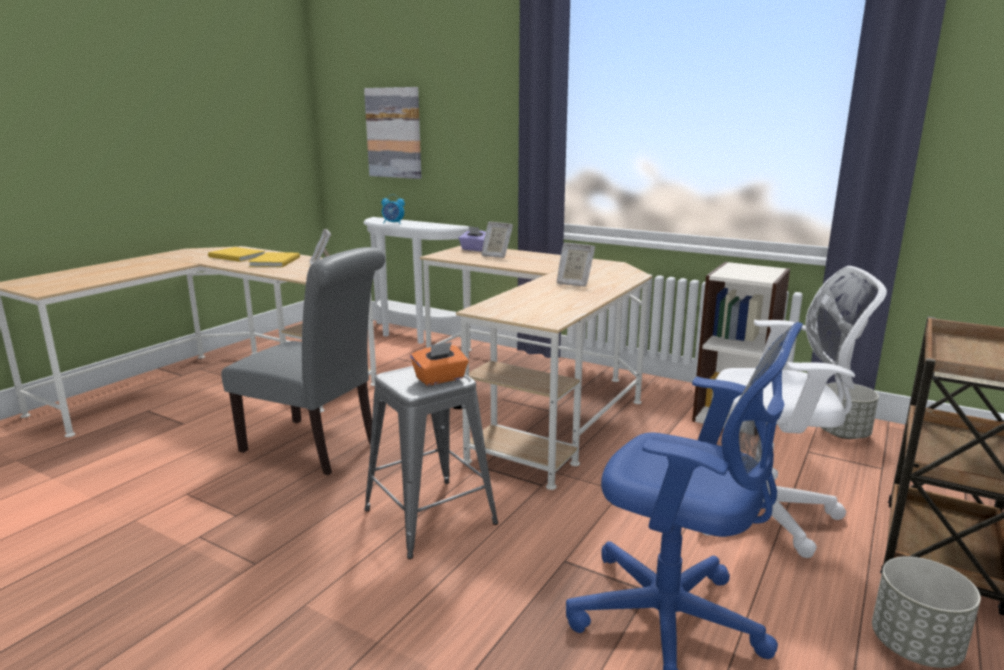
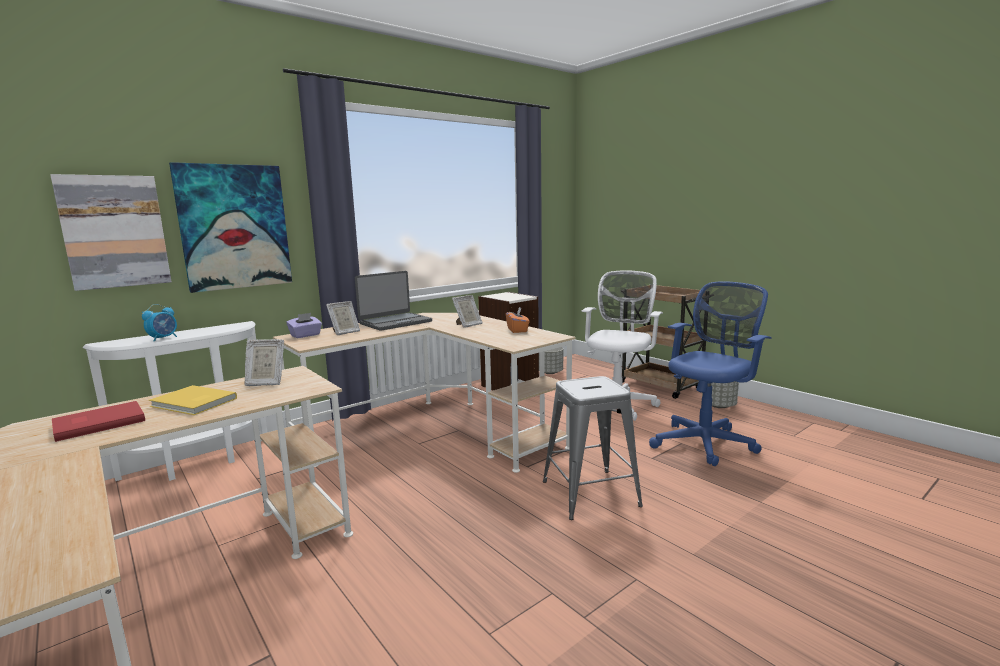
camera: 70 degrees left, 5 degrees down
(237, 256) = (98, 423): yellow book -> red book
(316, 448) = (439, 540): grey chair -> none
(440, 379) = (597, 382): orange tissue box -> orange tissue box (517, 330)
(467, 134) = (234, 227): none -> picture
(557, 261) = (395, 322): none -> laptop

